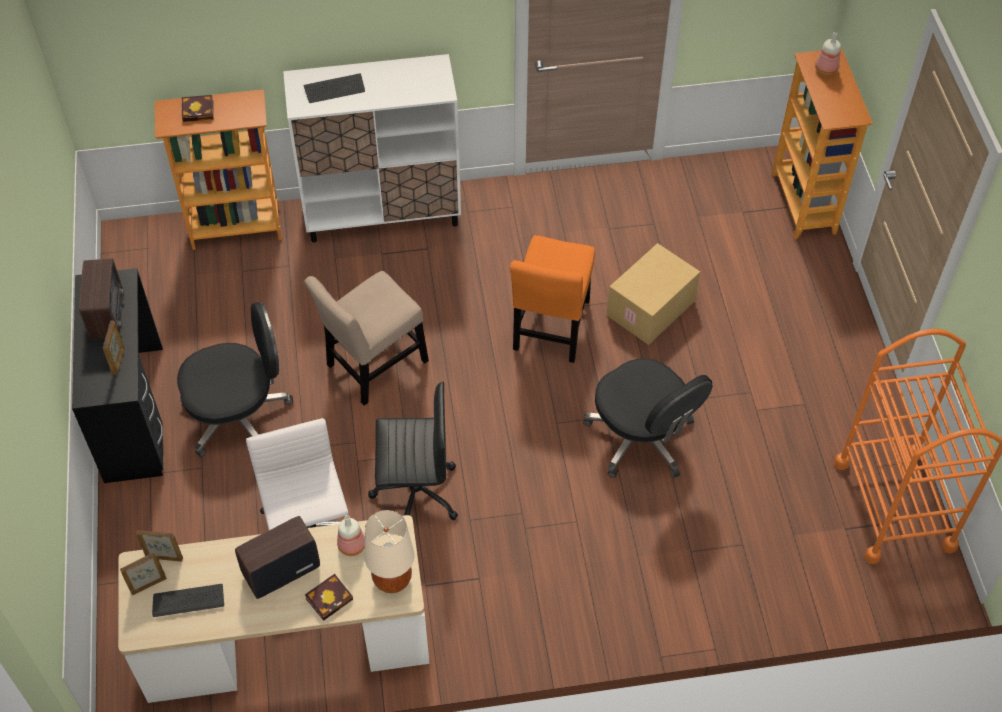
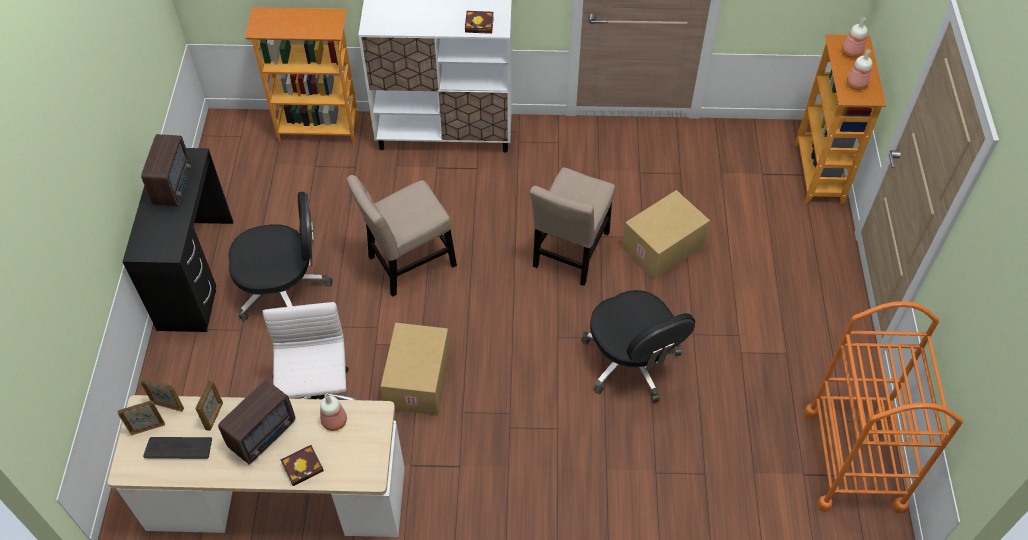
camera: 10 degrees right, 0 degrees up
(118, 361) = (172, 226): picture frame -> picture frame (214, 416)
(200, 111) = (287, 20): book -> book (480, 25)
(279, 571) = (265, 434): radio -> radio turned 150 degrees clockwise
(334, 89) = (405, 15): keyboard -> none
(392, 580) = (362, 458): beige table lamp -> none
(415, 493) = (419, 381): black office chair -> cardboard box
(551, 329) = (570, 253): orange chair -> beige chair
(837, 103) = (856, 83): none -> bottle

